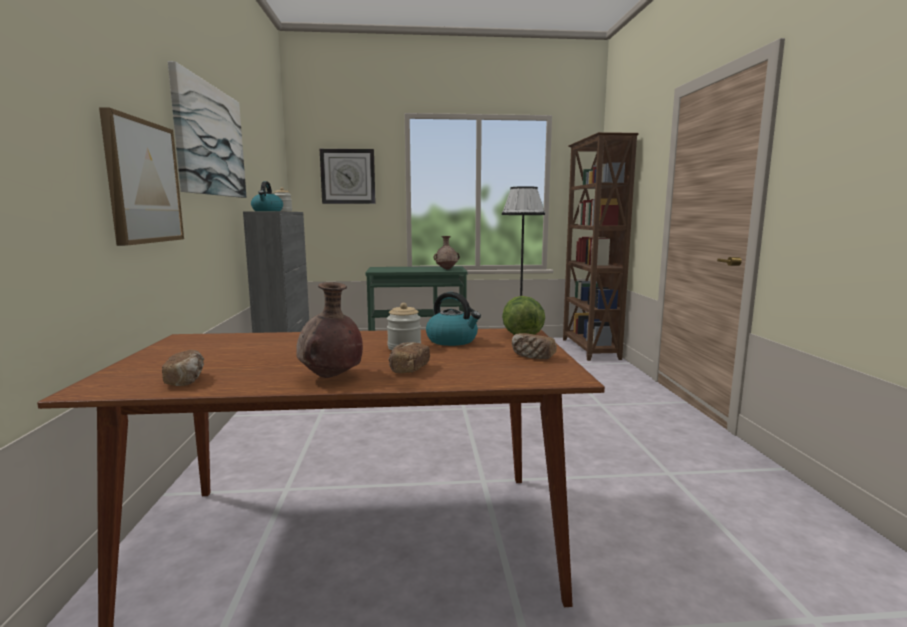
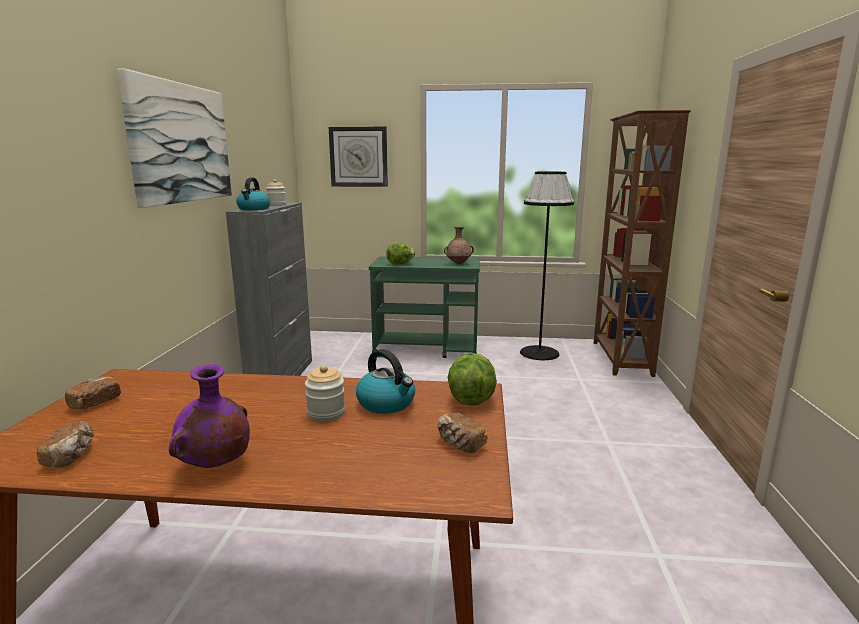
camera: 10 degrees right, 5 degrees up
(142, 182) = (82, 209): picture -> none
(331, 377) = (214, 466): brown vase -> purple vase
(393, 270) = (400, 264): none -> lettuce
(408, 369) = (305, 457): bread -> bread (94, 403)

